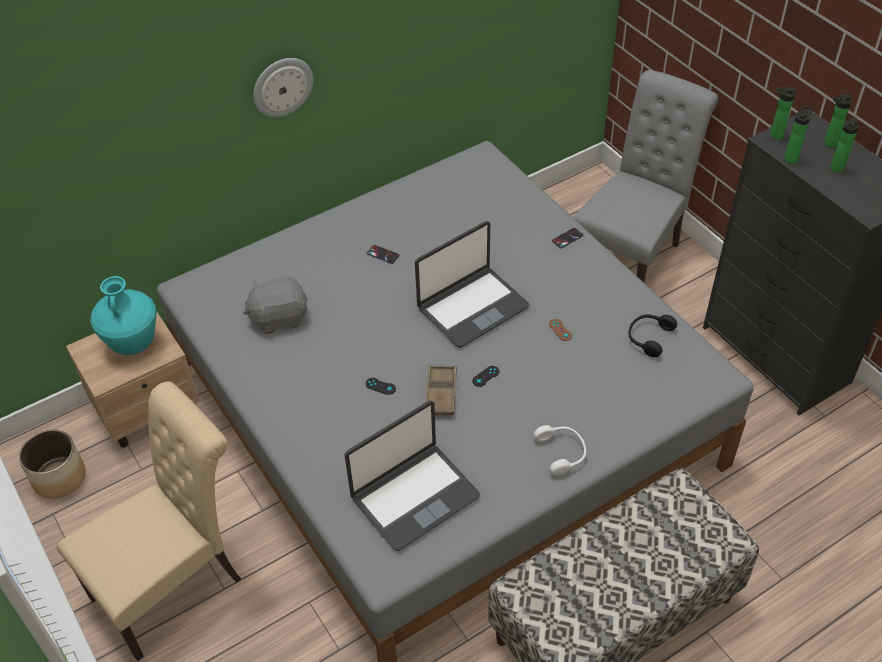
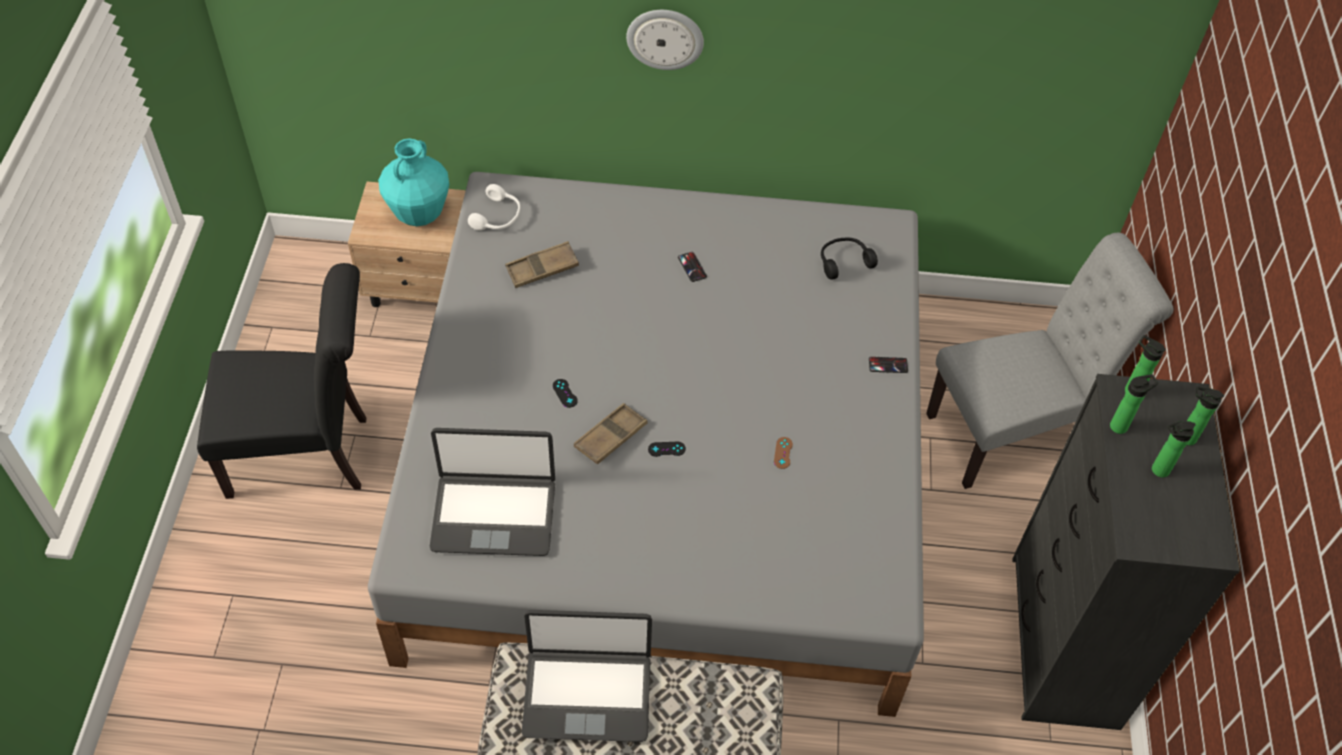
camera: 35 degrees right, 5 degrees up
(59, 477) = (303, 298): planter -> none
(175, 583) = (308, 455): beige chair -> black chair
(279, 317) = (542, 268): grey plush toy -> brown tray
(472, 307) = (722, 373): laptop -> laptop (587, 694)
(562, 452) = (661, 570): white headphones -> white headphones (498, 217)
(648, 337) = (862, 520): black headphones -> black headphones (844, 261)

